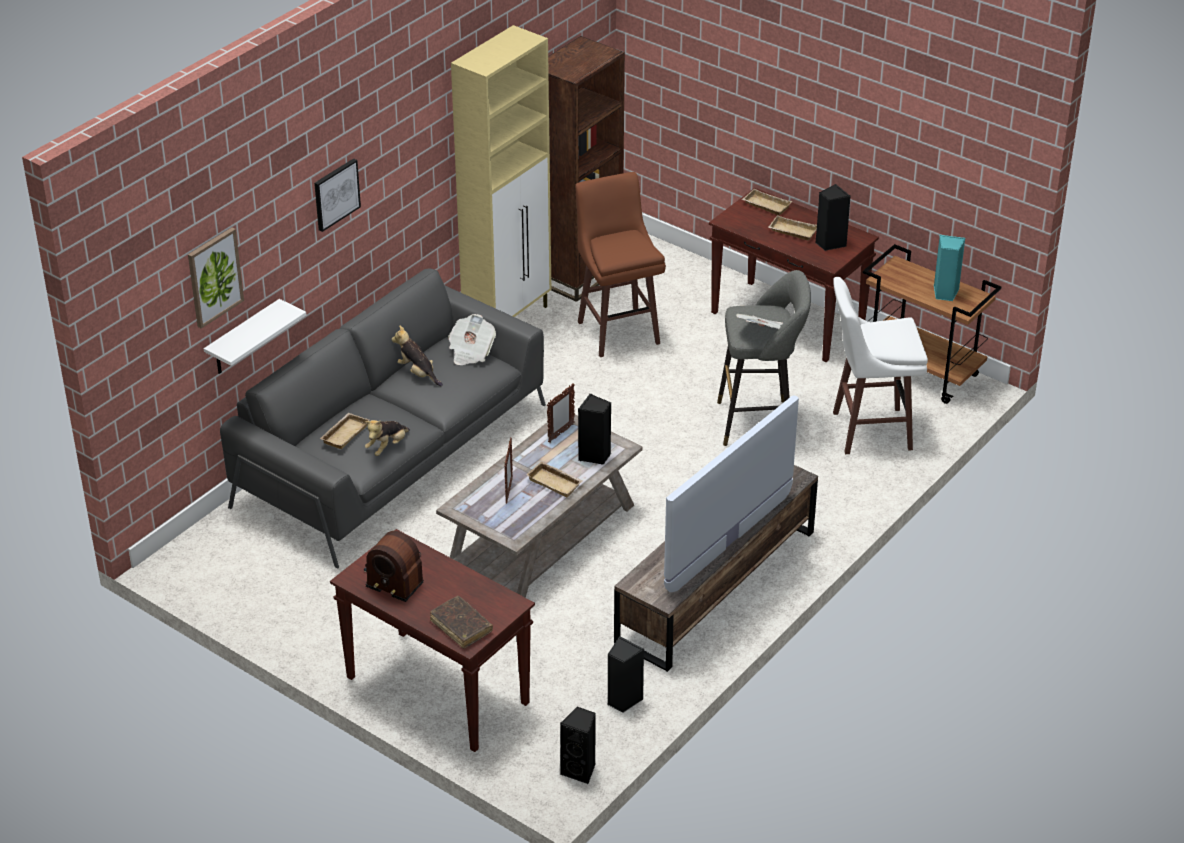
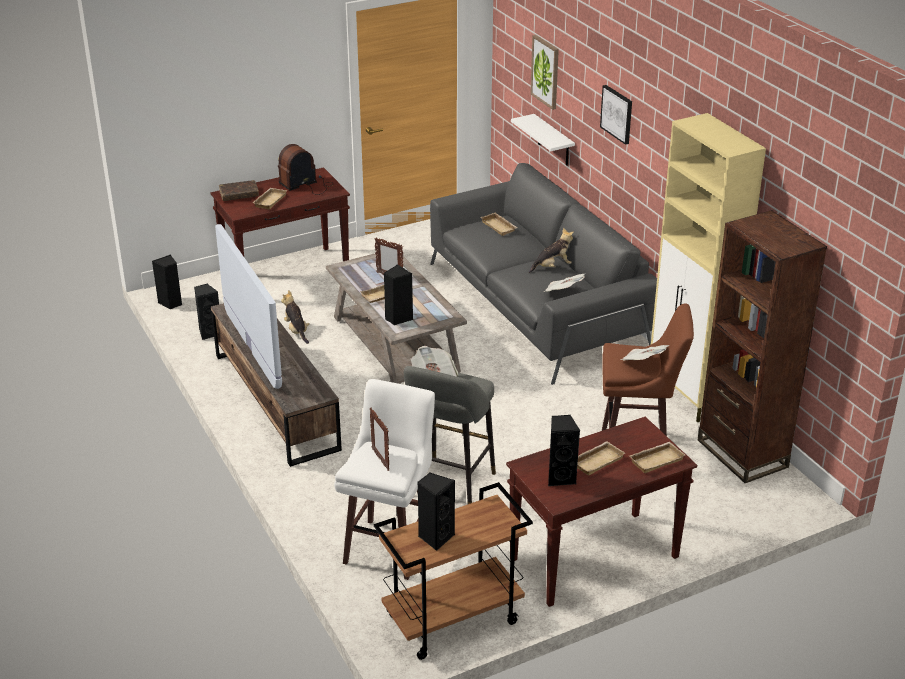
camera: 115 degrees right, 5 degrees down
(387, 447) = (476, 242): plush toy -> plush toy (296, 331)
(460, 592) = (269, 200): none -> beige tray
(560, 433) = (437, 311): picture frame -> picture frame (380, 459)
(625, 239) = (643, 363): none -> newspaper
(945, 293) = (435, 537): turquoise speaker -> black speaker

